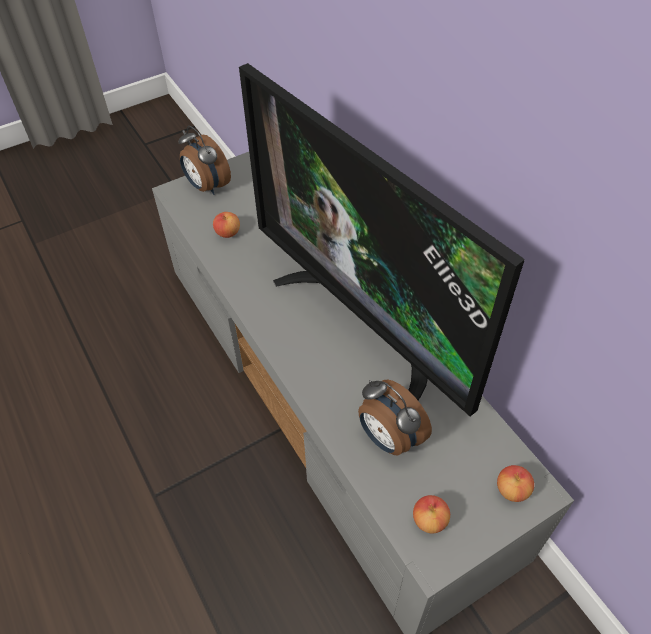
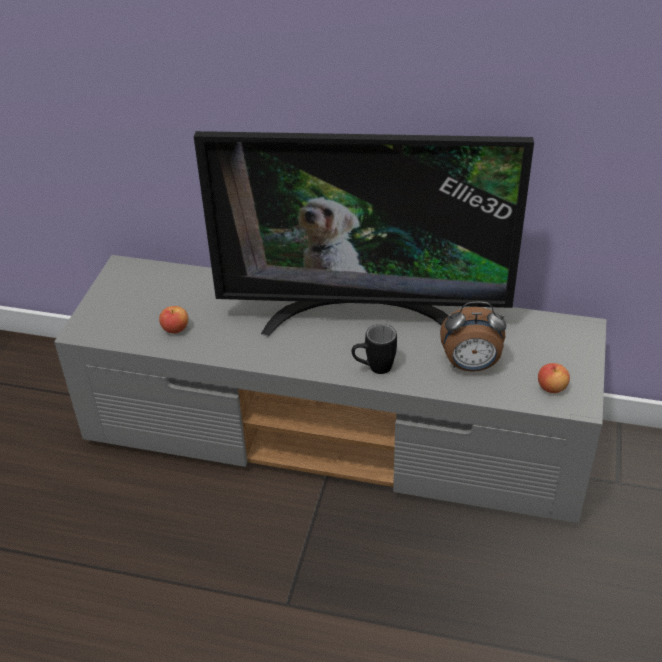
camera: 45 degrees left, 10 degrees down
(206, 186) = (106, 310): alarm clock -> none
(312, 375) = (373, 368): none -> black mug
(512, 490) = (571, 338): apple -> none

